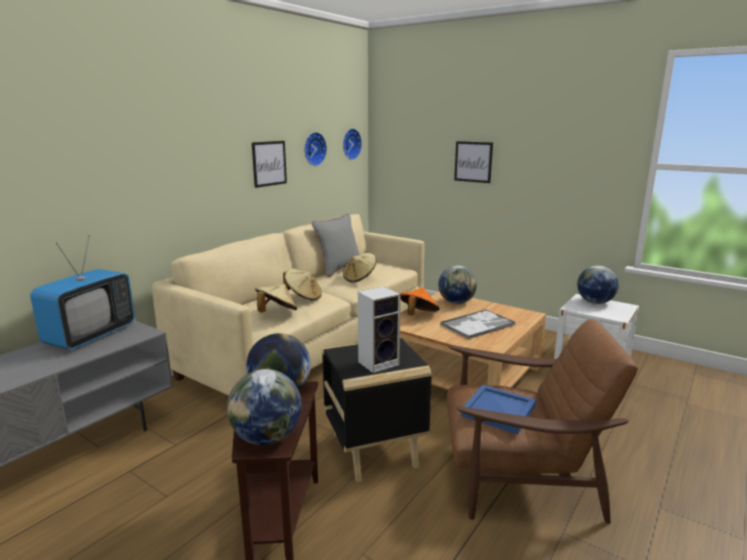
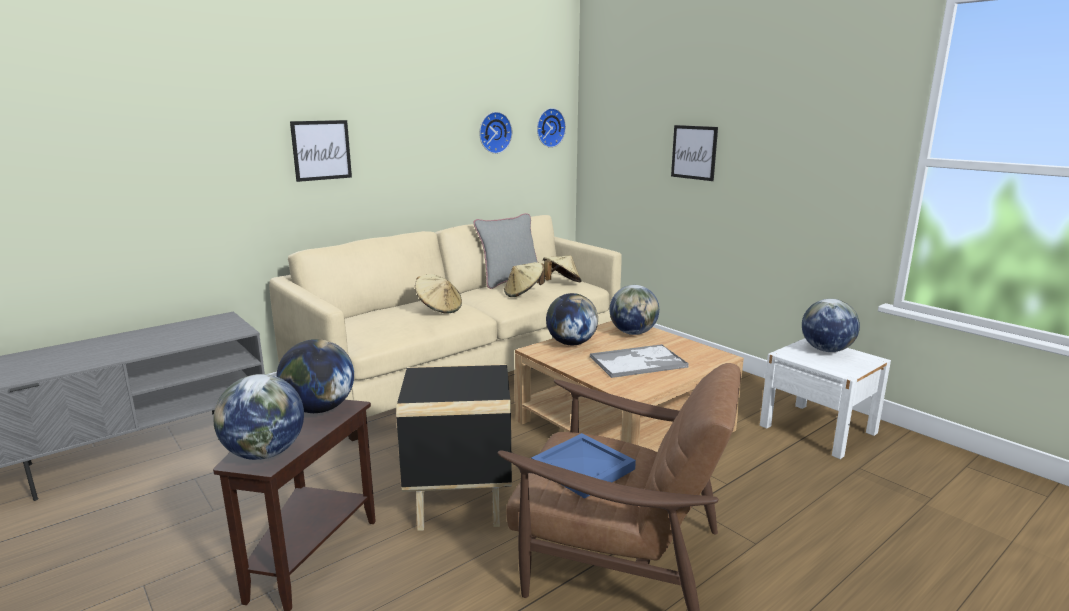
camera: 15 degrees right, 0 degrees up
(91, 336) = (185, 329): television -> none
(269, 163) = (430, 148): picture -> picture (321, 150)
(276, 313) = (395, 324): beige hat -> beige hat (561, 283)
(379, 363) = (454, 390): speaker -> none
(418, 315) = (571, 343): orange hat -> globe

